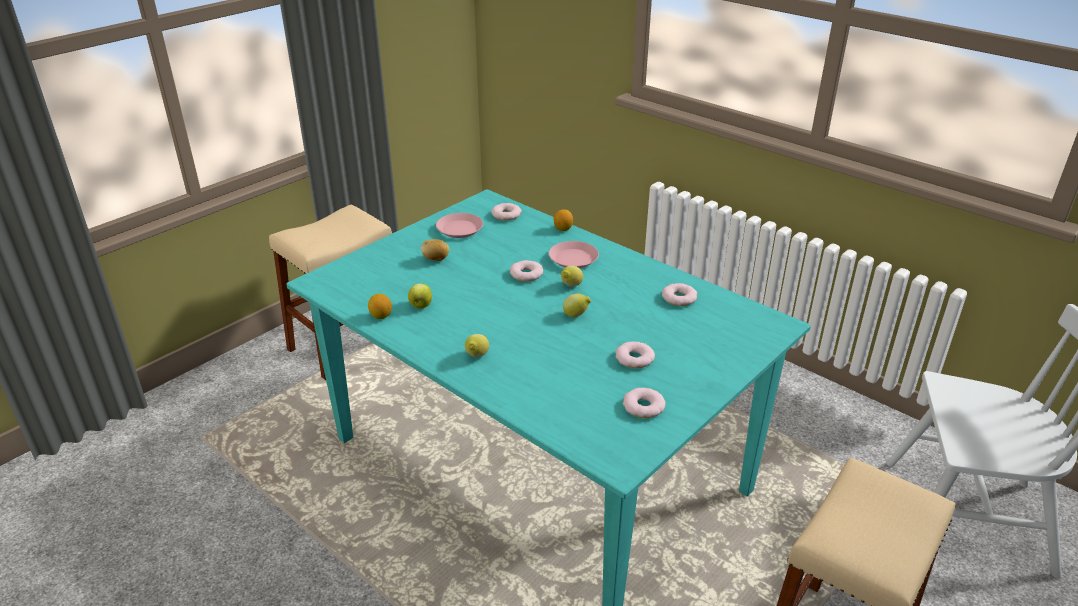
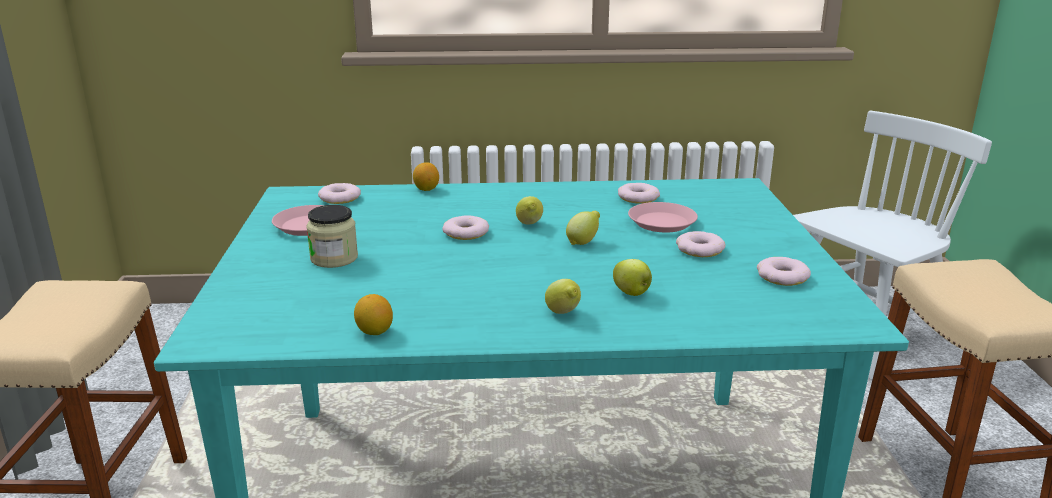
camera: 45 degrees left, 10 degrees down
(421, 306) = (405, 302): apple -> apple (632, 293)
(436, 259) = (334, 258): potato -> jar
(573, 259) = (486, 205): pink plate -> pink plate (662, 222)

